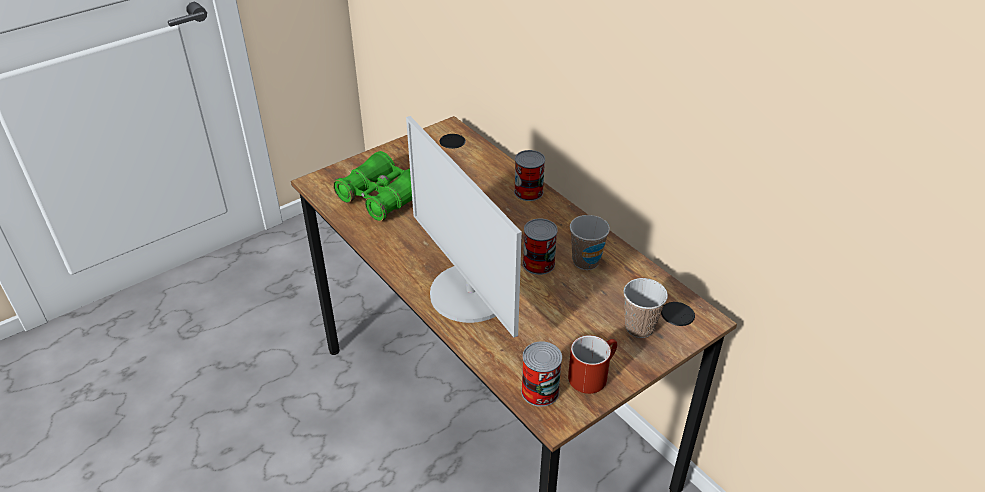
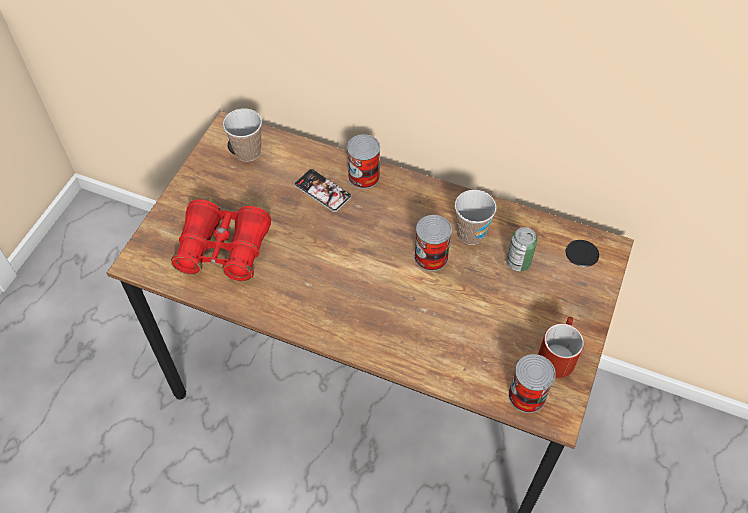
camera: 30 degrees left, 15 degrees up
(382, 198) = (223, 250): green binoculars -> red binoculars
(470, 294) = (394, 323): monitor -> none
(487, 189) = (322, 191): none -> phone
(611, 297) = (518, 262): none -> can
(639, 327) = (562, 284): cup -> cup (248, 152)

